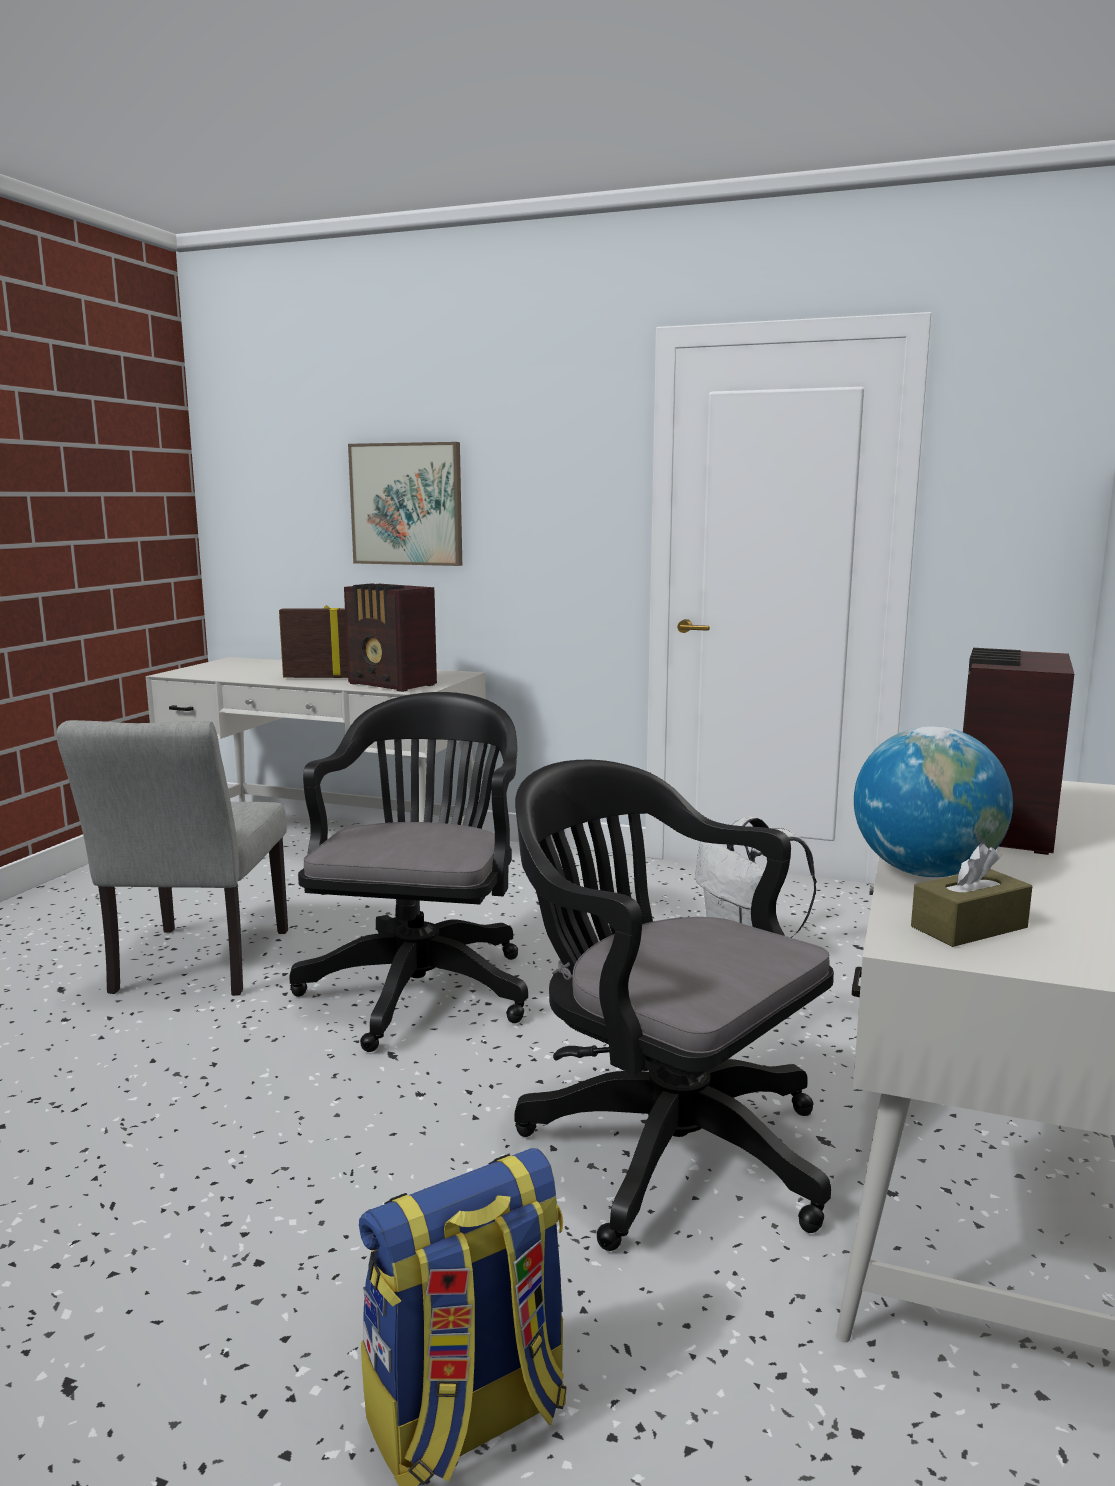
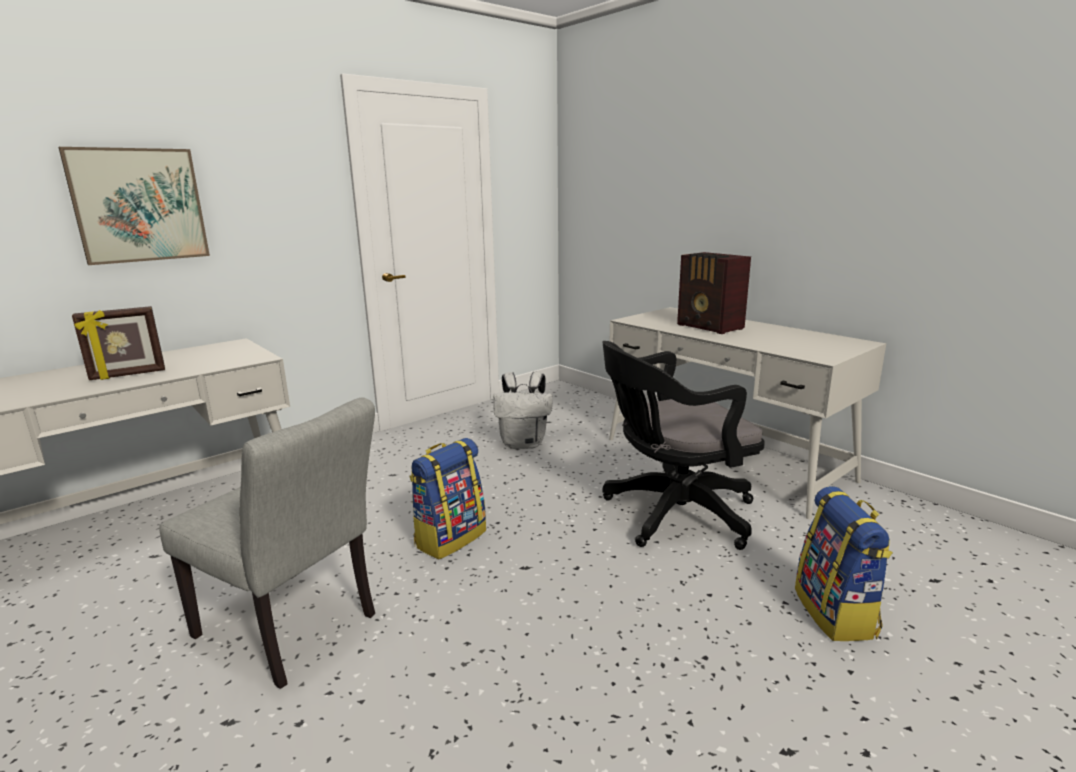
camera: 60 degrees left, 5 degrees up
(318, 677) = (128, 375): picture frame -> picture frame turned 150 degrees counterclockwise
(392, 684) = (222, 361): radio -> none
(422, 985) = (450, 538): black office chair -> backpack
(924, 872) = (751, 343): globe -> none
(969, 927) = (810, 350): brown tissue box -> none

